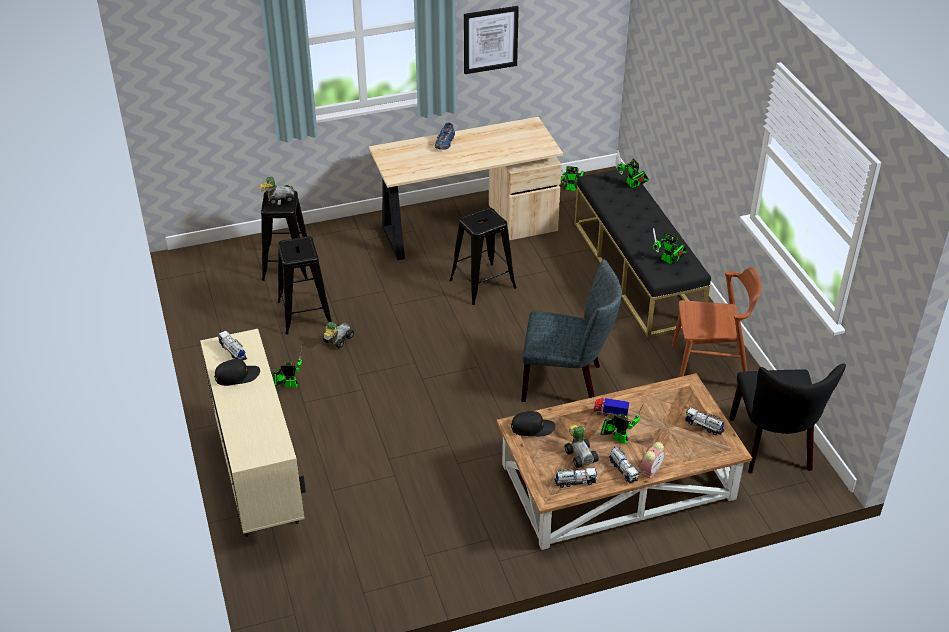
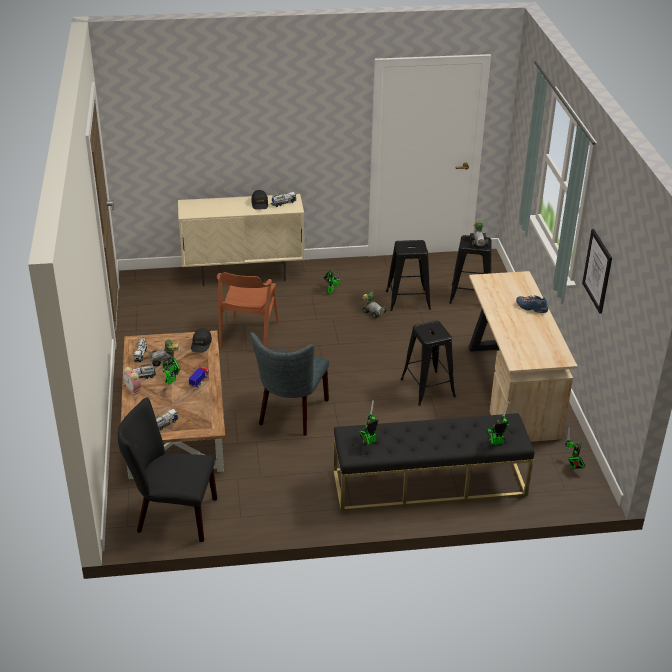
camera: 100 degrees right, 5 degrees down
(709, 366) = (283, 501): brown chair -> brown chair (249, 334)

